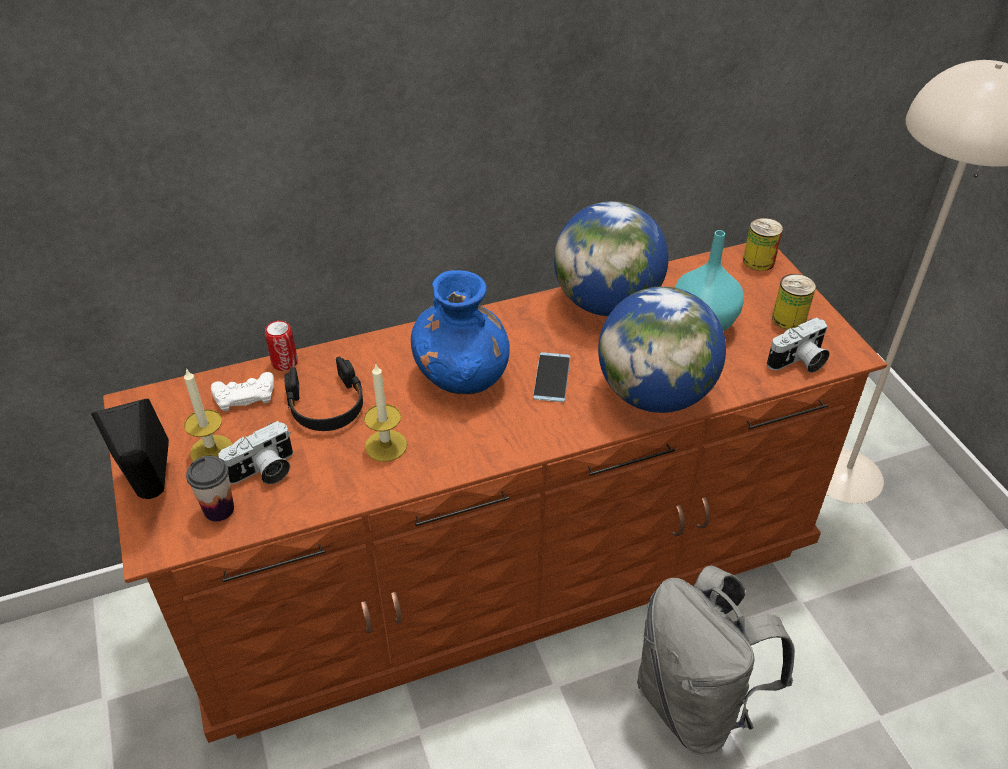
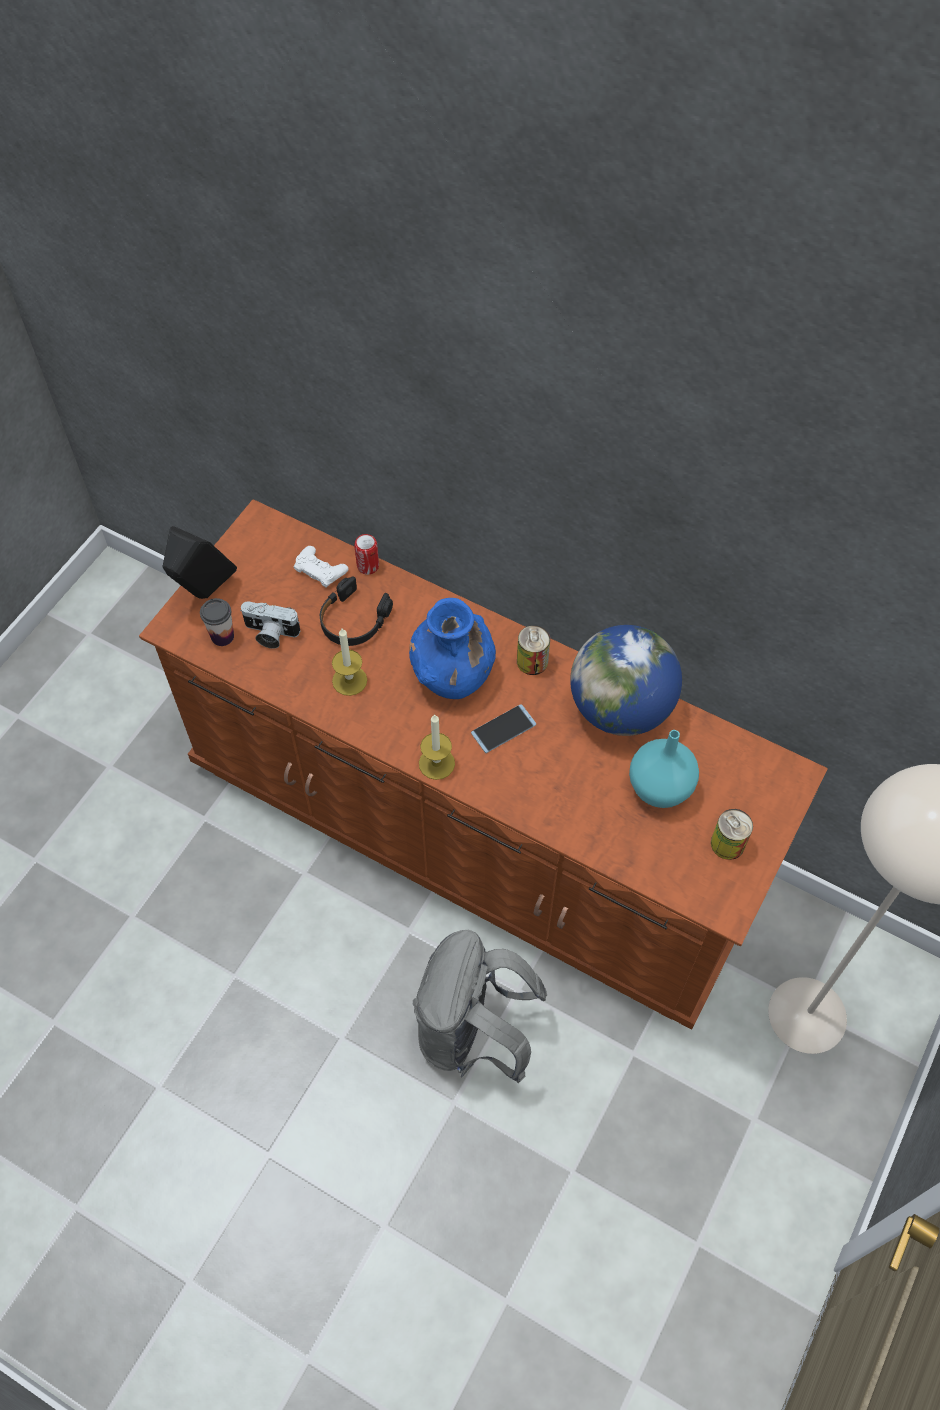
camera: 50 degrees right, 15 degrees up
(211, 451) = (261, 593): candle -> candle (436, 763)
(654, 394) = (548, 804): globe -> none
(758, 261) = (784, 779): can -> can (532, 661)
(799, 362) = (679, 879): camera -> none

